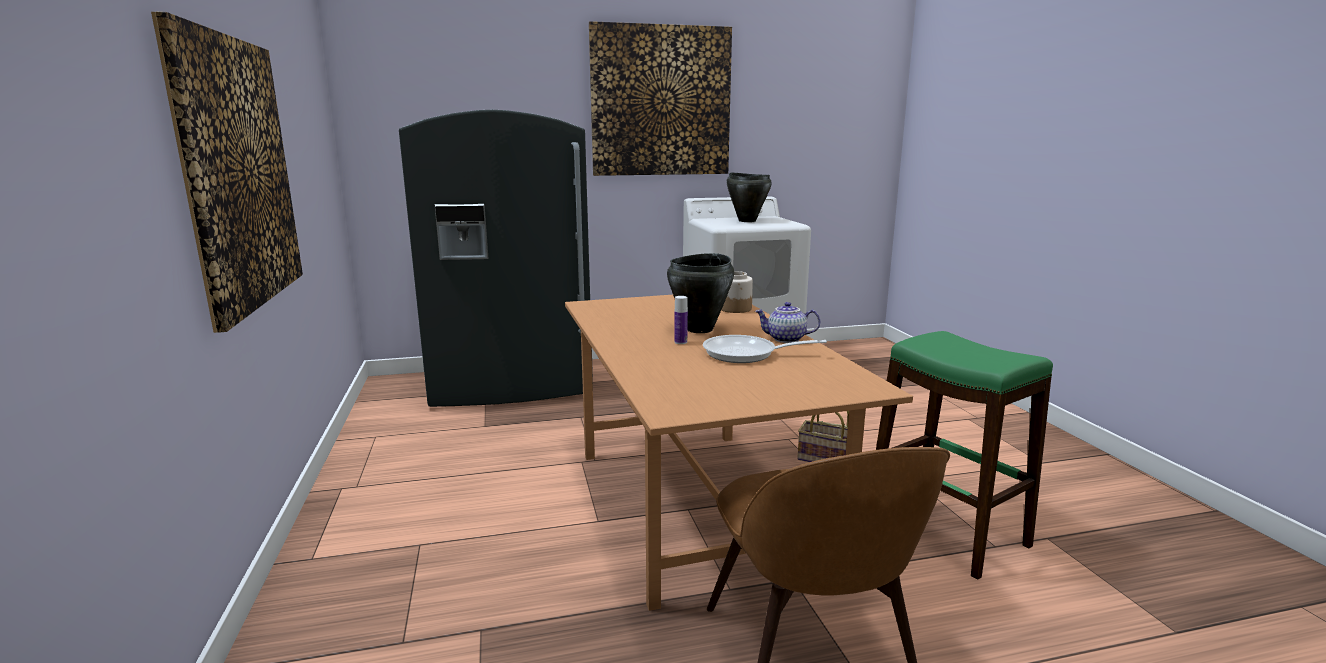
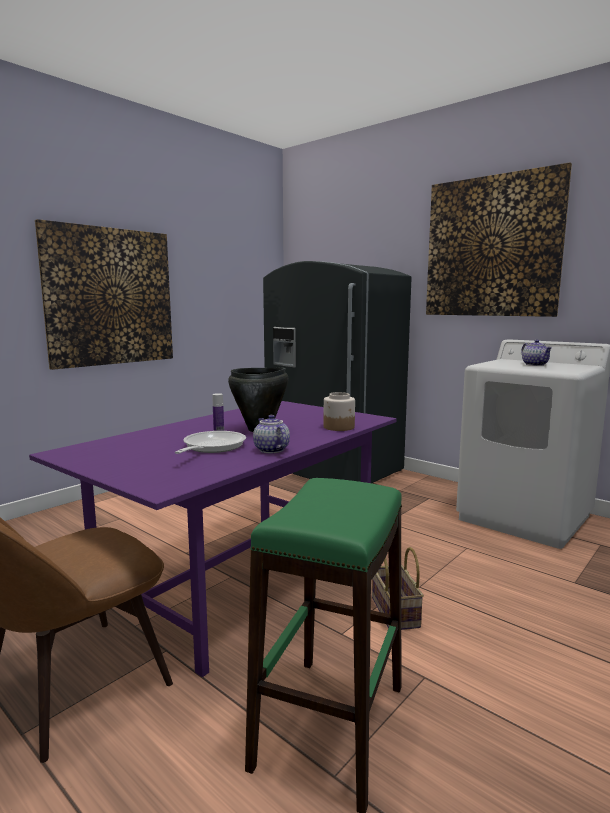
camera: 55 degrees right, 5 degrees down
(700, 505) = (241, 579): brown dining table -> purple dining table
(746, 354) = (211, 447): frying pan -> frying pan turned 45 degrees clockwise
(747, 221) = (535, 365): black cooking pot -> teapot

